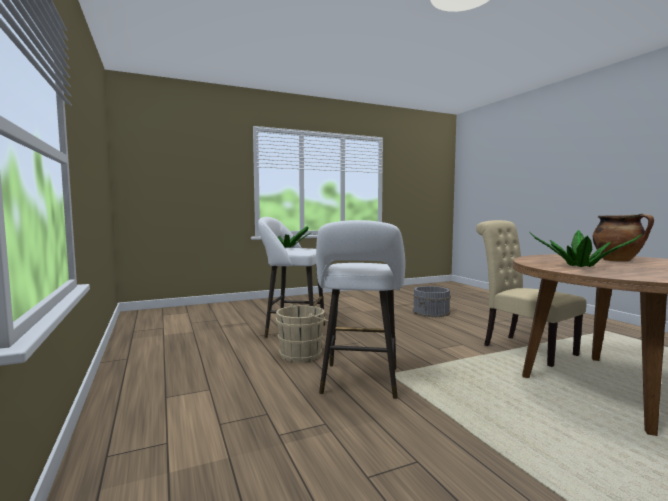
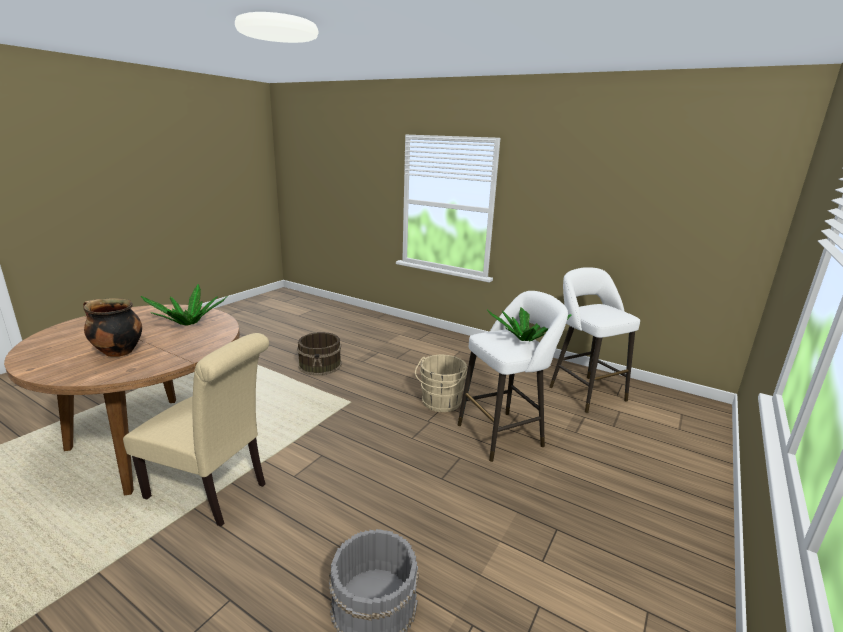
camera: 145 degrees right, 15 degrees up
(359, 383) = (366, 389): white stool -> white stool (584, 392)
(401, 437) = (320, 365): none -> brown bucket

